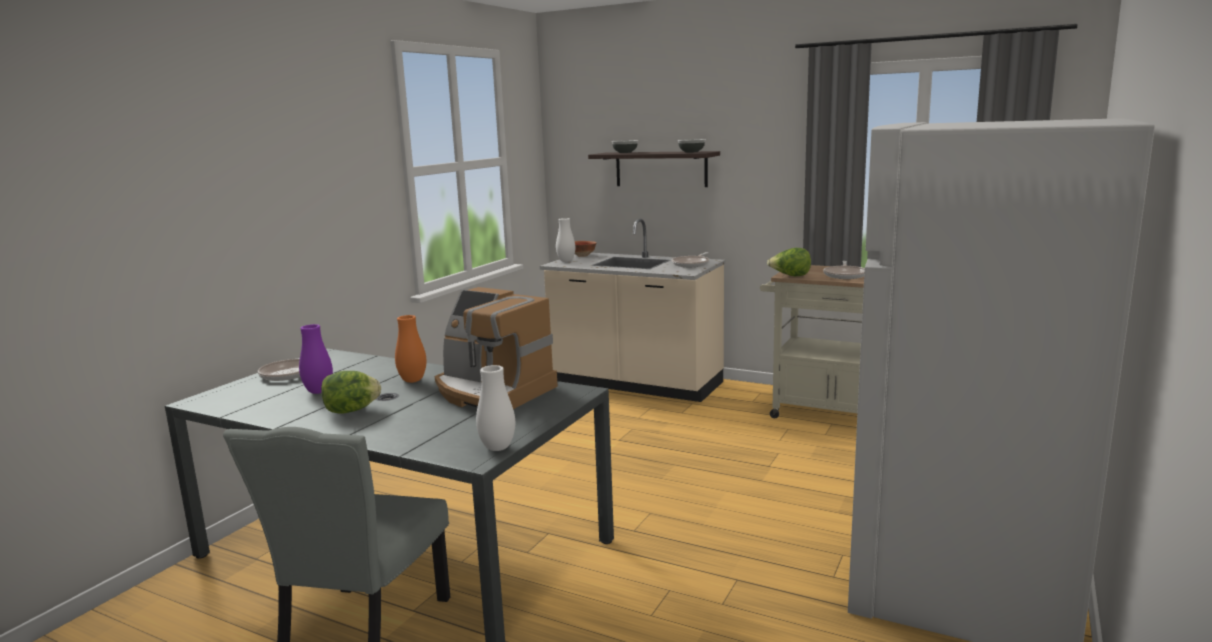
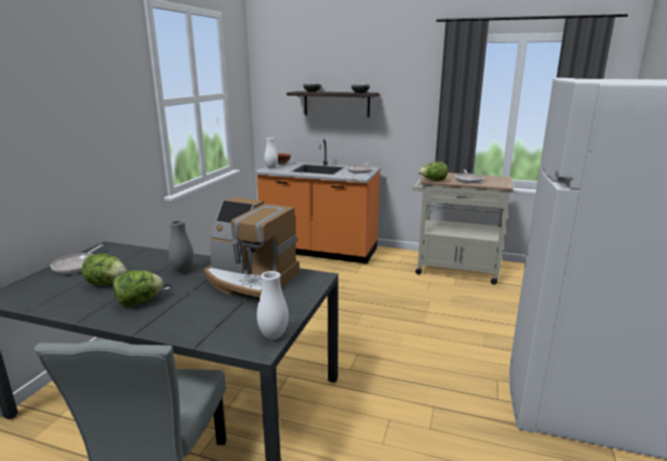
camera: 10 degrees left, 5 degrees up
(319, 391) = (106, 283): purple vase -> lettuce
(412, 380) = (183, 270): orange vase -> grey vase
(635, 384) = (319, 251): beige counter -> orange counter

